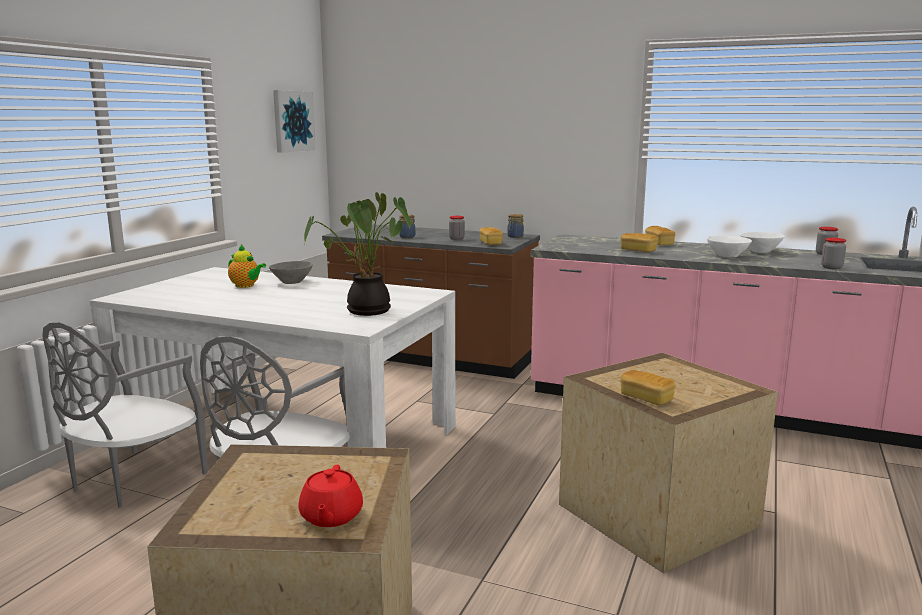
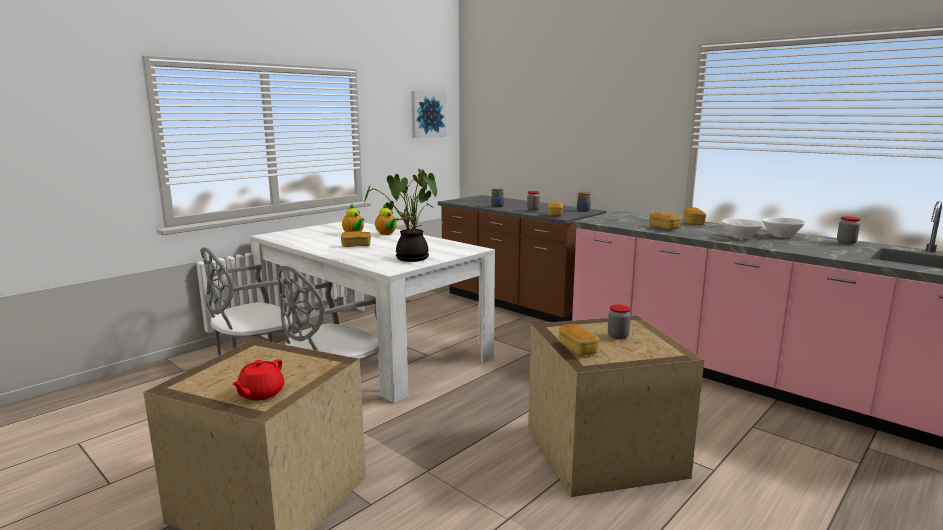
camera: 20 degrees right, 0 degrees up
(271, 301) = (356, 246): none -> bread
(291, 282) = (386, 234): grey bowl -> teapot
(831, 267) = (830, 255): jar -> jar (618, 336)

